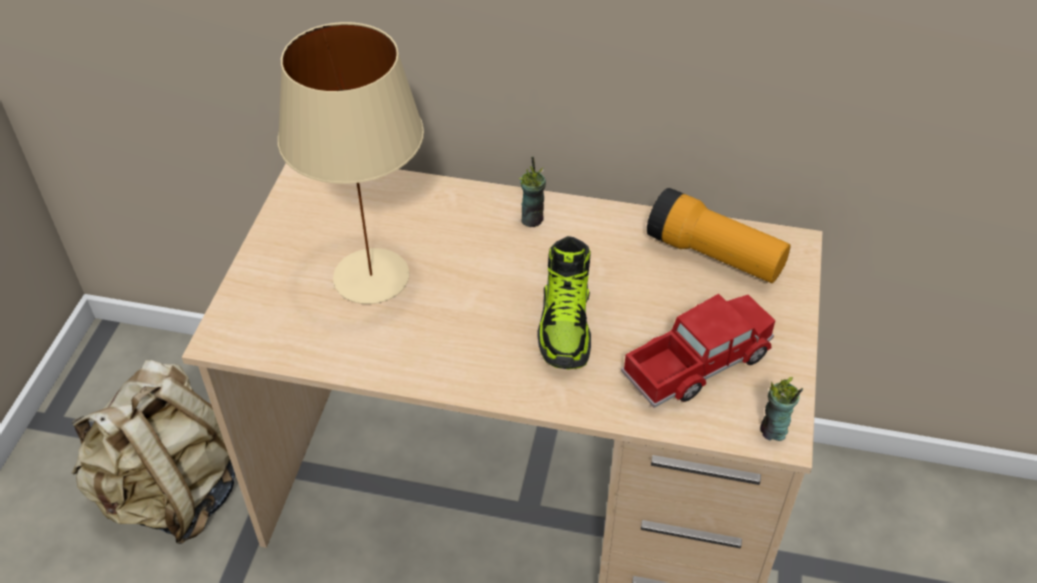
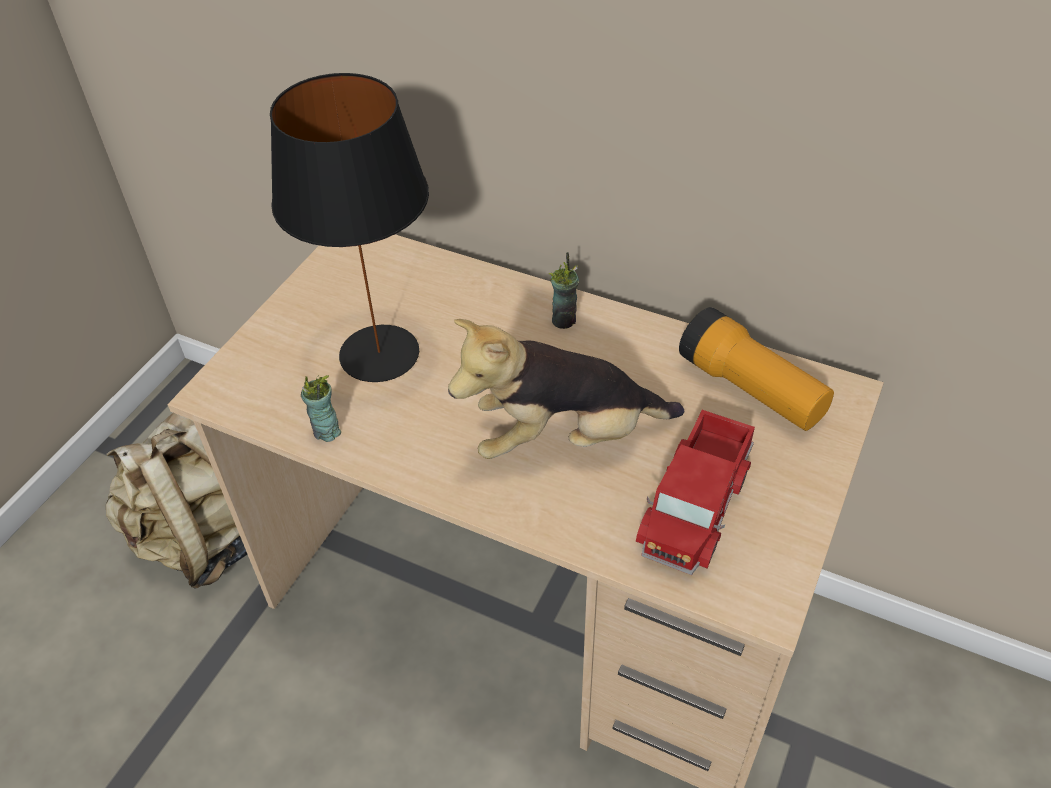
camera: 15 degrees right, 0 degrees up
(372, 275) = (380, 352): beige table lamp -> black table lamp
(566, 324) = (564, 438): shoe -> plush toy
(697, 363) = (696, 506): toy truck -> toy truck turned 135 degrees clockwise
(773, 431) = (760, 599): cup -> cup (326, 432)

